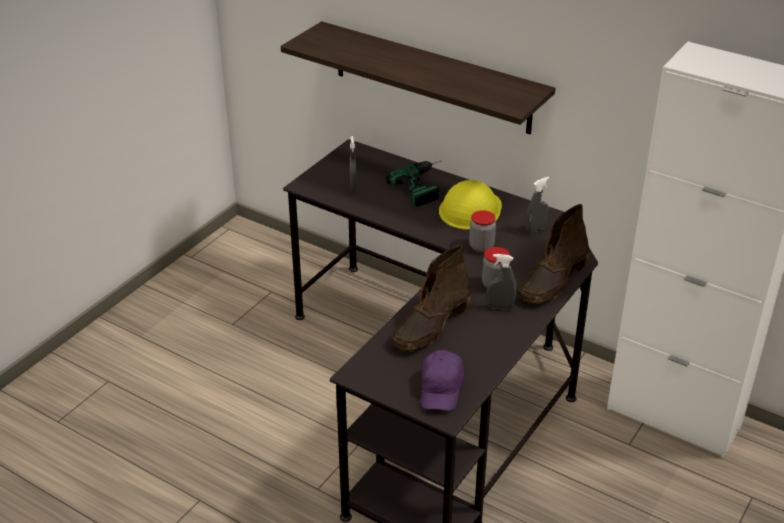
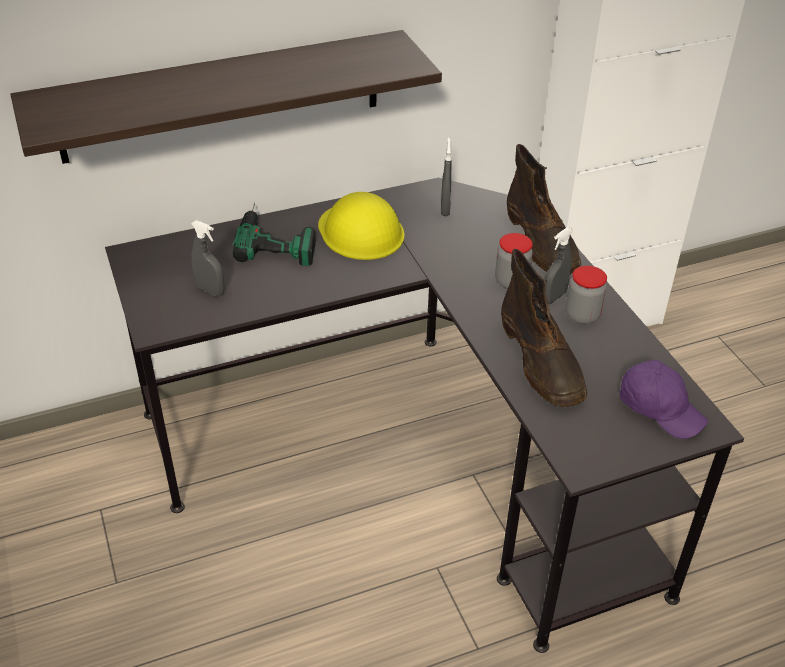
camera: 55 degrees left, 5 degrees up
(481, 246) = (436, 257): jar -> jar (582, 315)

